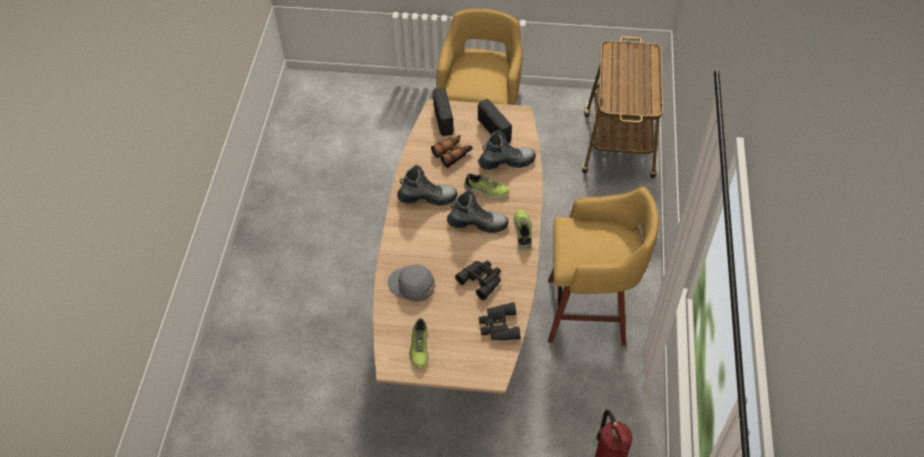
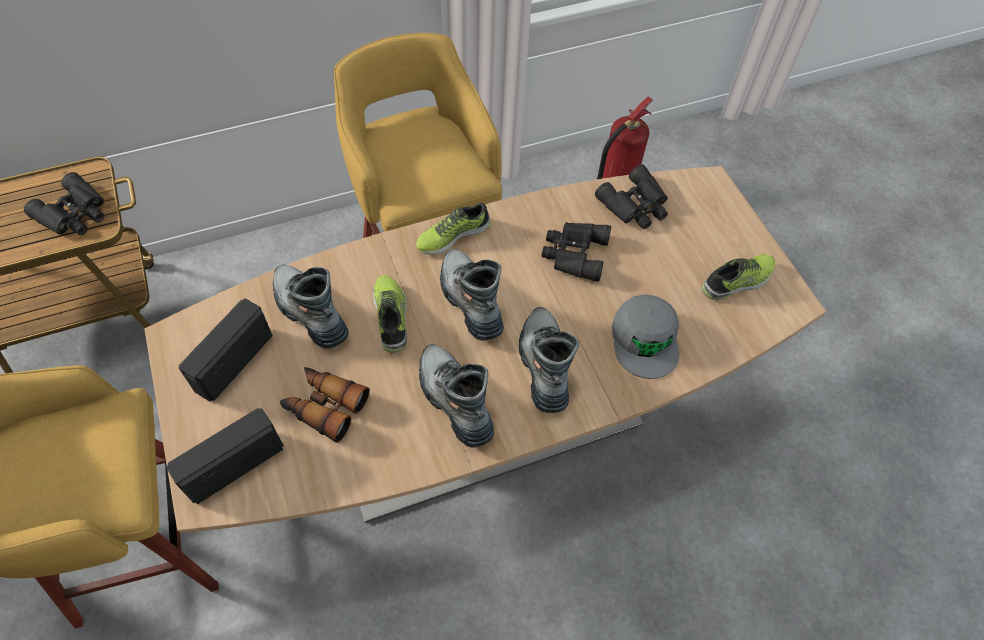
camera: 120 degrees left, 5 degrees up
(424, 237) = (544, 365): none -> boot
(623, 98) = (75, 214): none -> black binoculars

